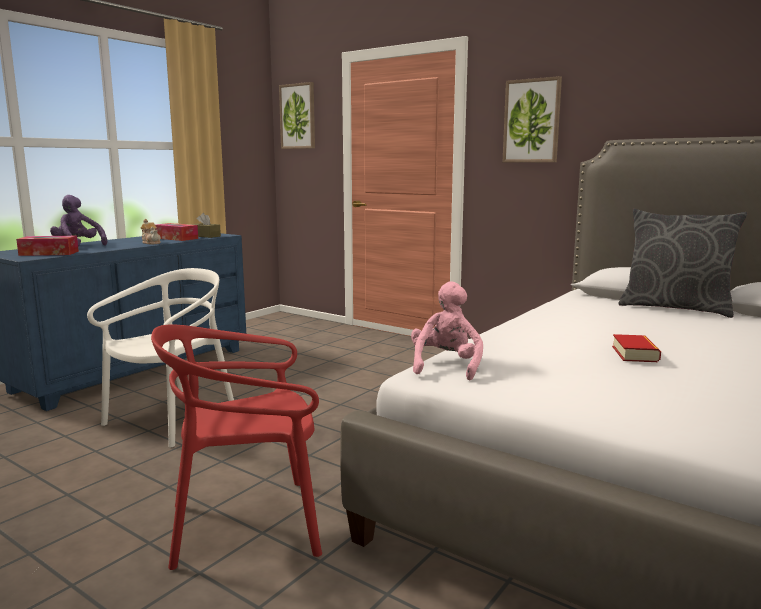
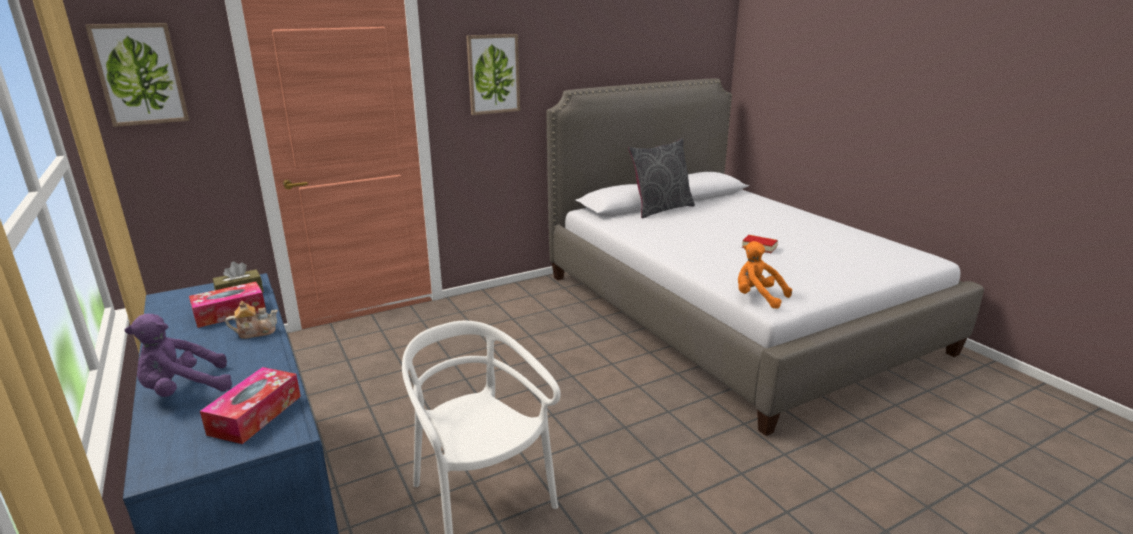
camera: 65 degrees left, 10 degrees up
(246, 525) = (728, 479): red chair -> none
(446, 366) = (757, 297): pink plush toy -> orange plush toy

